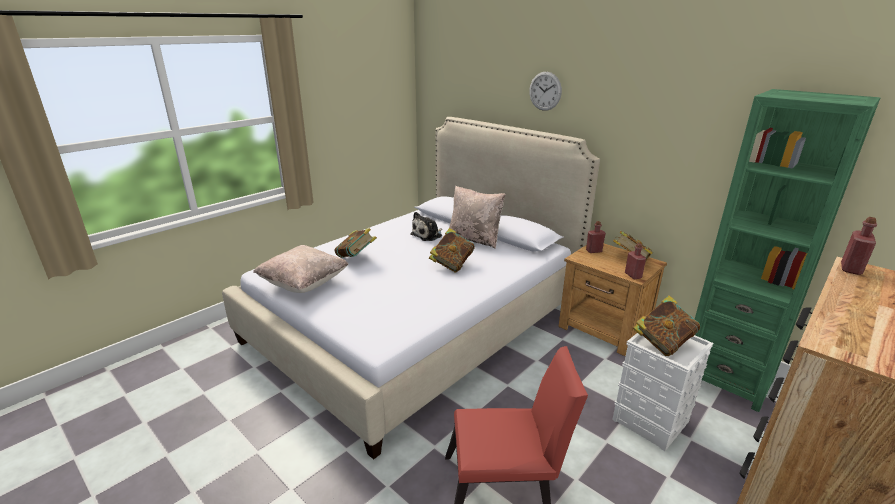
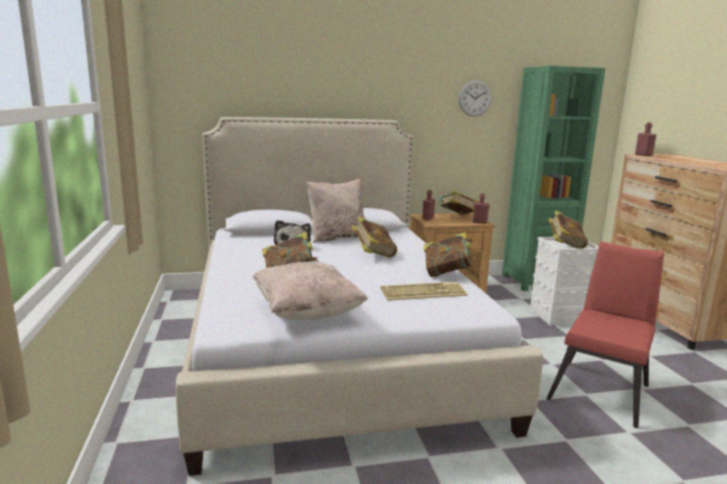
camera: 55 degrees left, 10 degrees down
(390, 307) = (423, 292): none -> keyboard
(447, 305) = (447, 274): none -> book
(545, 91) = (344, 80): wall clock -> wall clock (474, 98)

